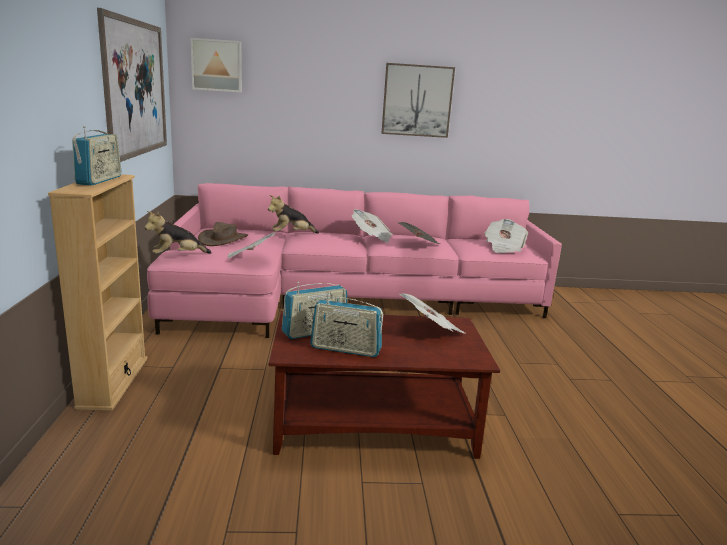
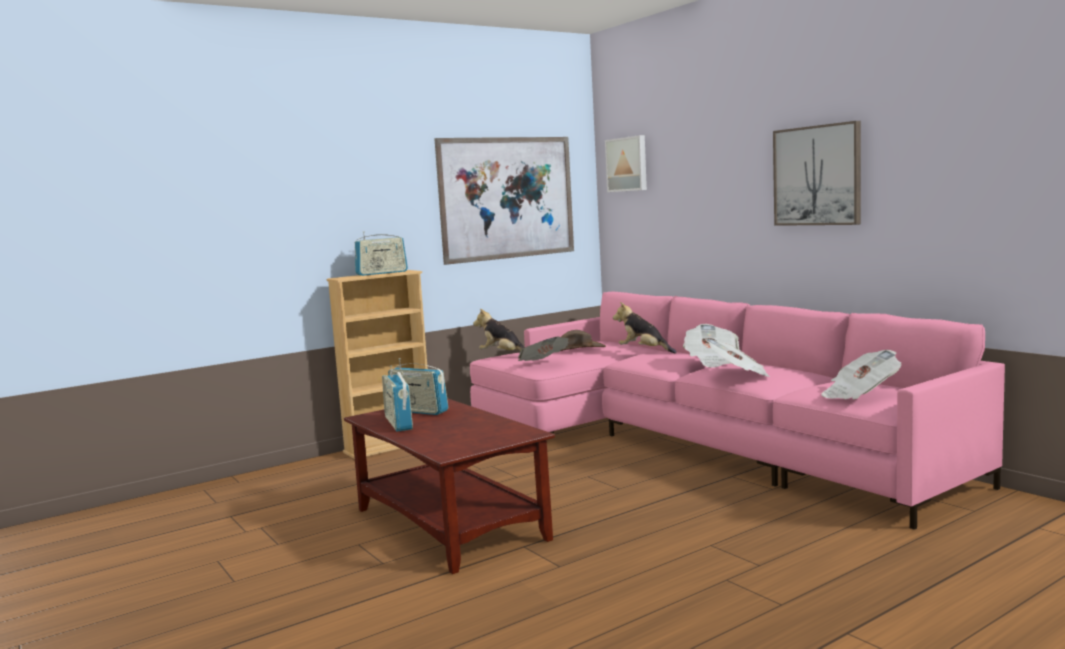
camera: 60 degrees right, 10 degrees down
(430, 330) = (489, 431): newspaper -> none

